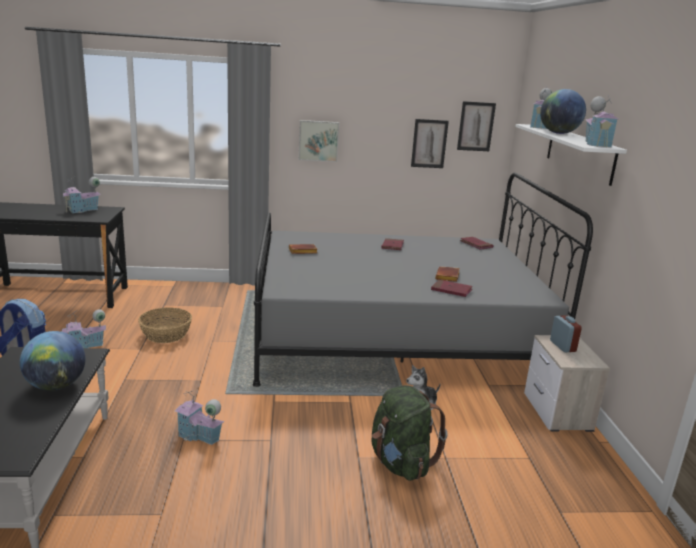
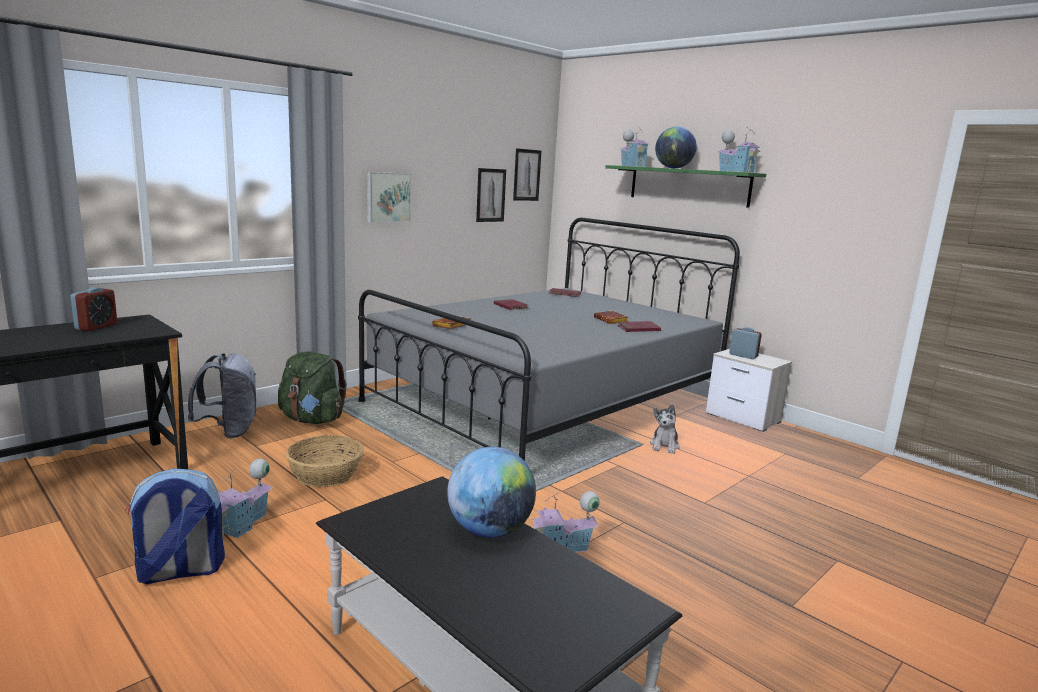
camera: 40 degrees left, 5 degrees down
(83, 210) = (96, 327): toy house -> alarm clock
(166, 292) = (229, 431): none -> grey backpack
(400, 463) = (734, 493): green backpack -> green backpack (312, 420)
(579, 153) = (688, 185): white shelf -> green shelf

